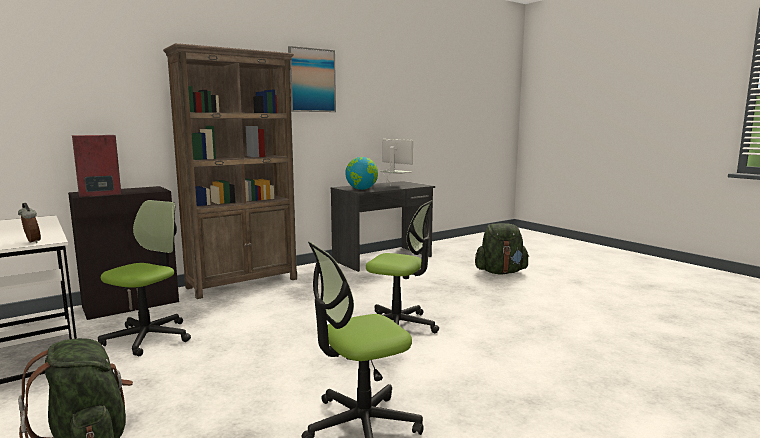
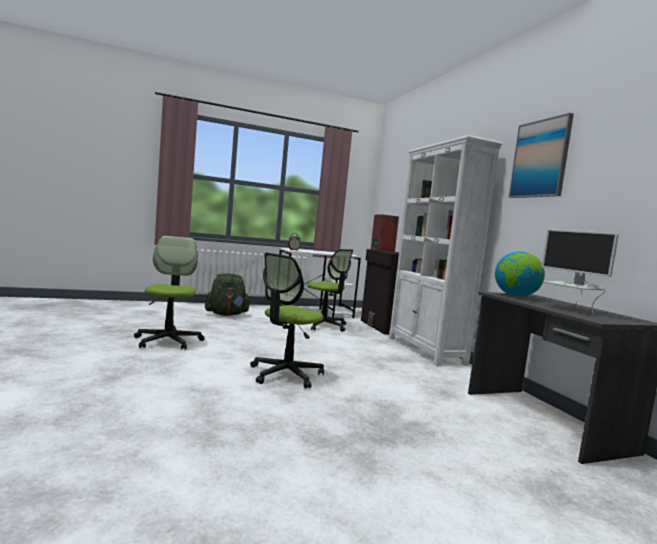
camera: 105 degrees right, 5 degrees down
(243, 283) = (425, 350): brown bookcase -> white bookcase
(395, 186) = (570, 309): monitor -> monitor turned 90 degrees clockwise
(500, 272) = (477, 504): green backpack -> none

